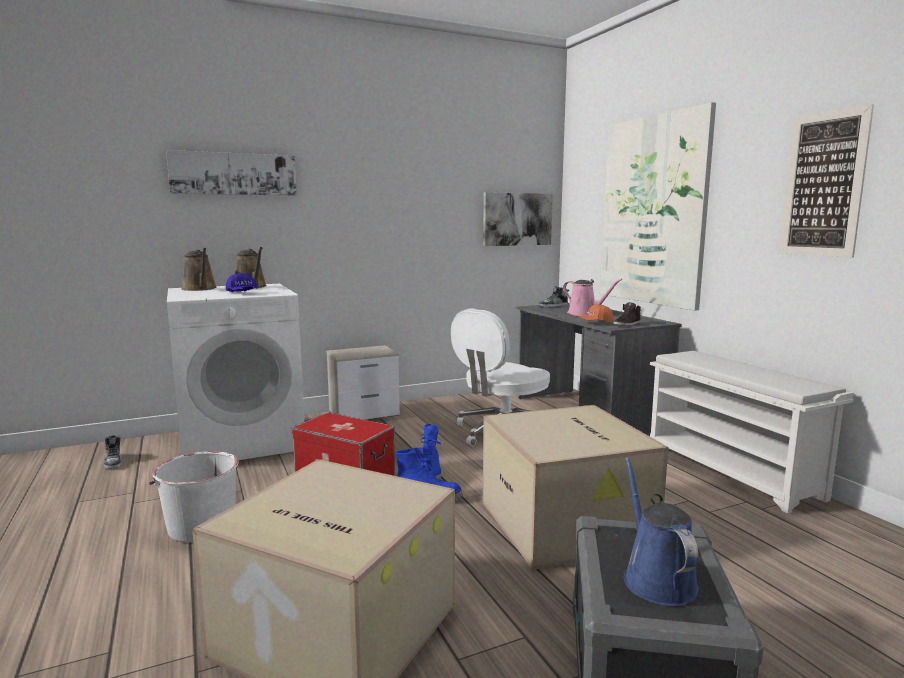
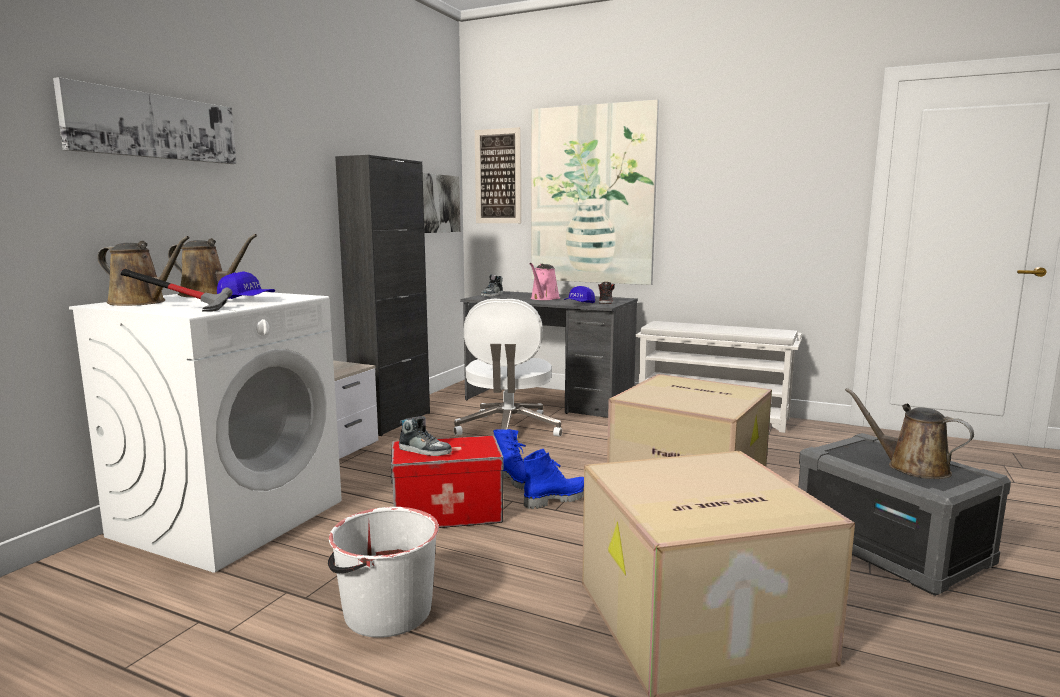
camera: 40 degrees left, 0 degrees up
(113, 462) = (65, 605): shoe -> shoe (424, 451)
(192, 295) = (185, 309): none -> hammer
(435, 403) = (392, 421): none -> black cabinet
(585, 314) = (544, 299): pink watering can -> pink watering can turned 105 degrees clockwise
(594, 323) = (579, 304): orange cap -> blue cap
(656, 579) = (911, 467): blue watering can -> brown watering can
(823, 185) = (765, 175): picture -> picture (498, 176)

